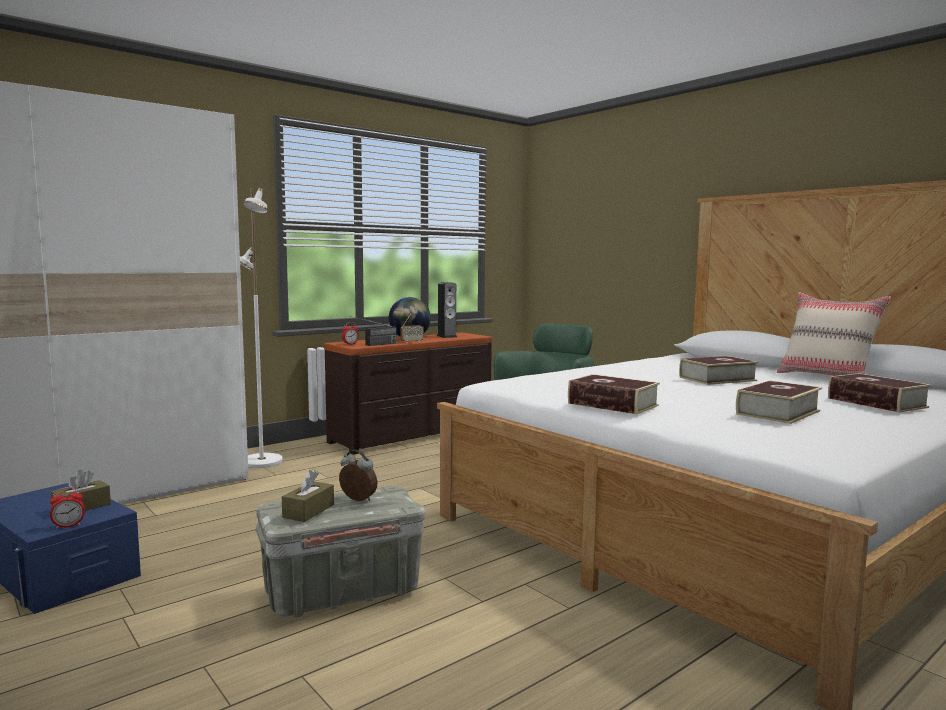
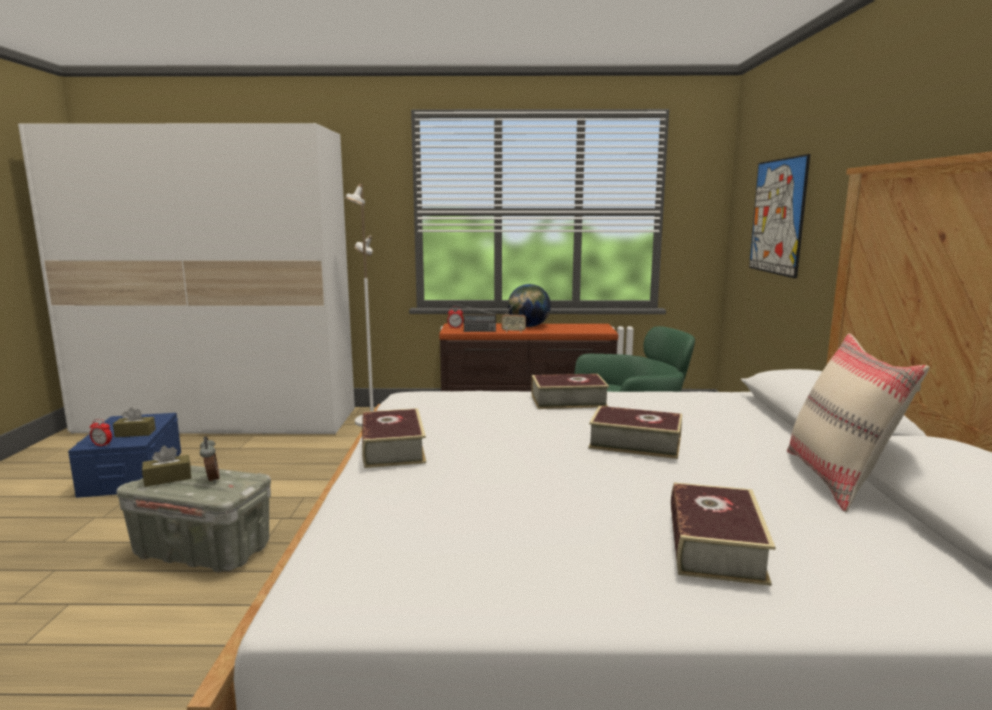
camera: 40 degrees right, 5 degrees up
(446, 336) = (572, 327): speaker -> none
(600, 235) = (777, 216): none -> picture
(778, 412) = (507, 514): book -> book (568, 401)

